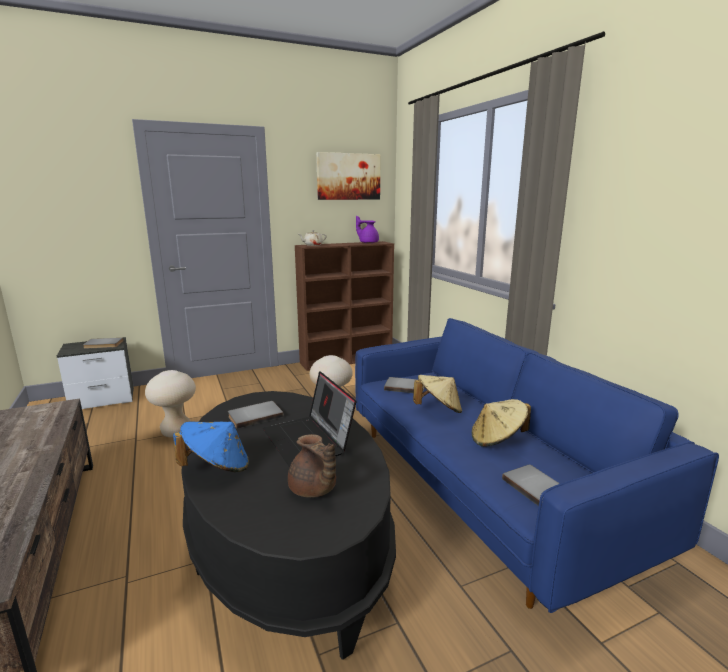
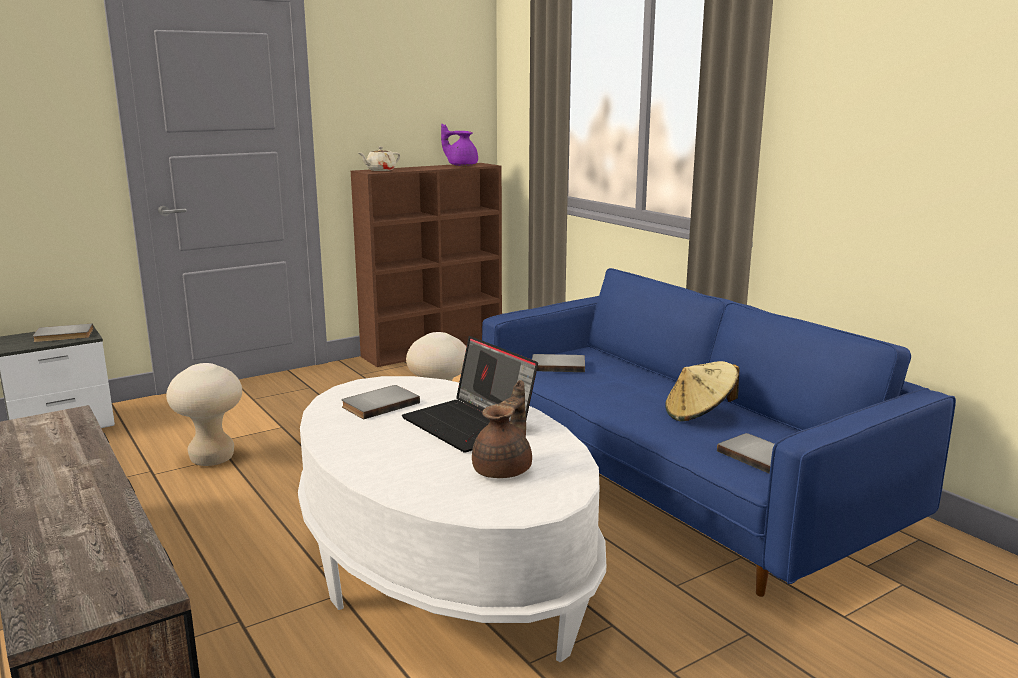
camera: 10 degrees left, 0 degrees up
(217, 467) = (366, 458): blue hat -> none
(287, 543) = (442, 567): black coffee table -> white coffee table
(313, 490) = (504, 469): brown teapot -> brown teapot turned 105 degrees counterclockwise
(348, 176) = (428, 64): picture -> none
(438, 409) = (613, 388): beige hat -> none

